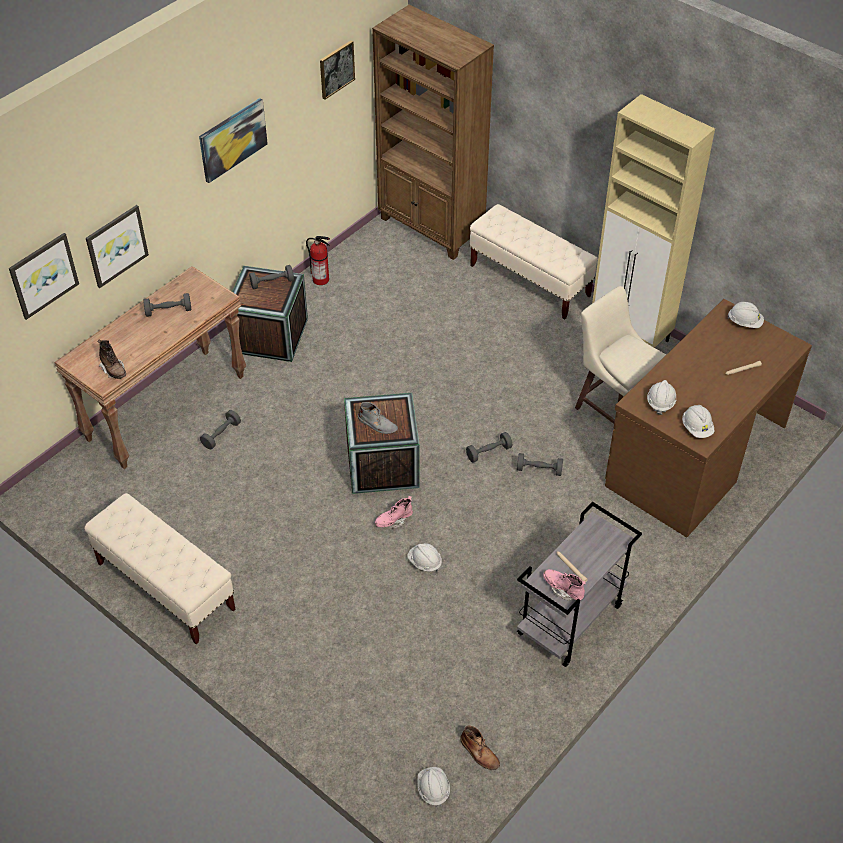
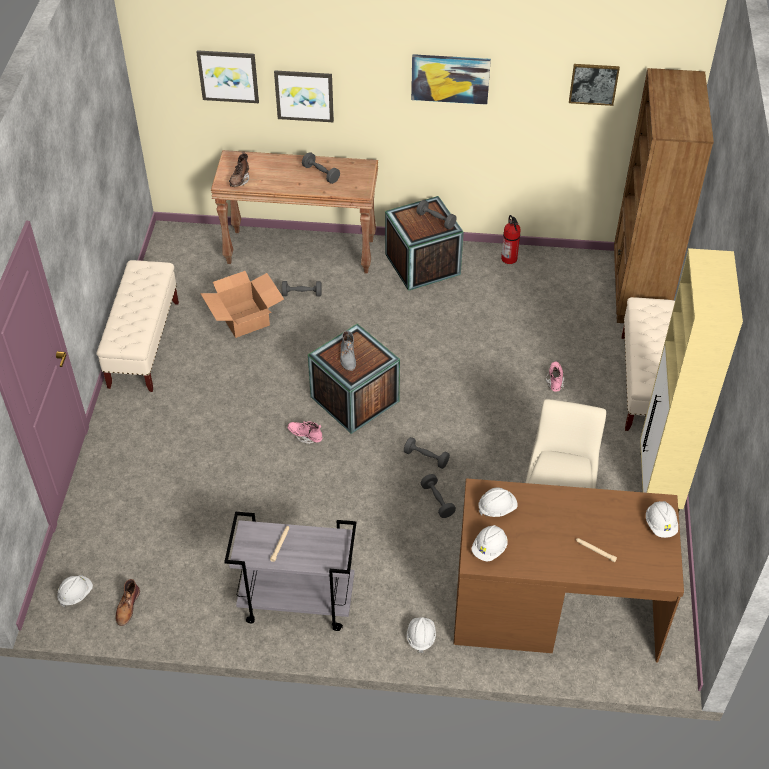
camera: 55 degrees right, 0 degrees up
(209, 491) = (244, 318): none -> cardboard box
(424, 562) = (280, 477): white hard hat -> white hard hat (421, 637)
(563, 589) = (254, 550): pink boot -> pink boot (555, 381)

